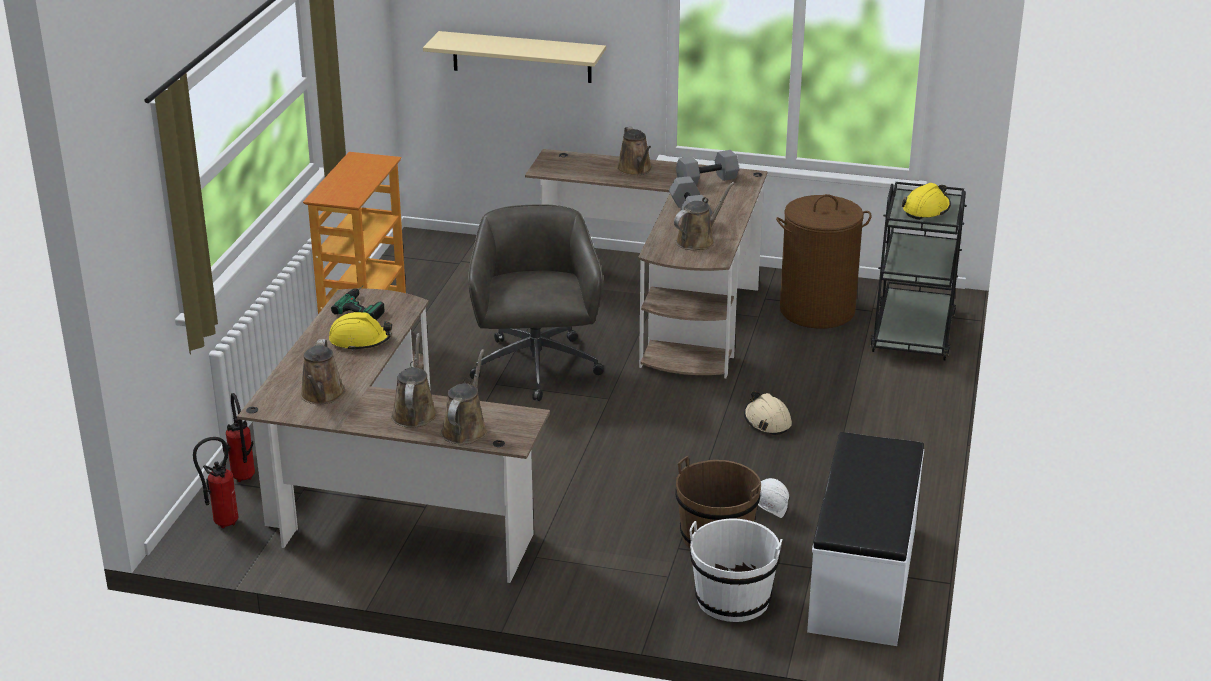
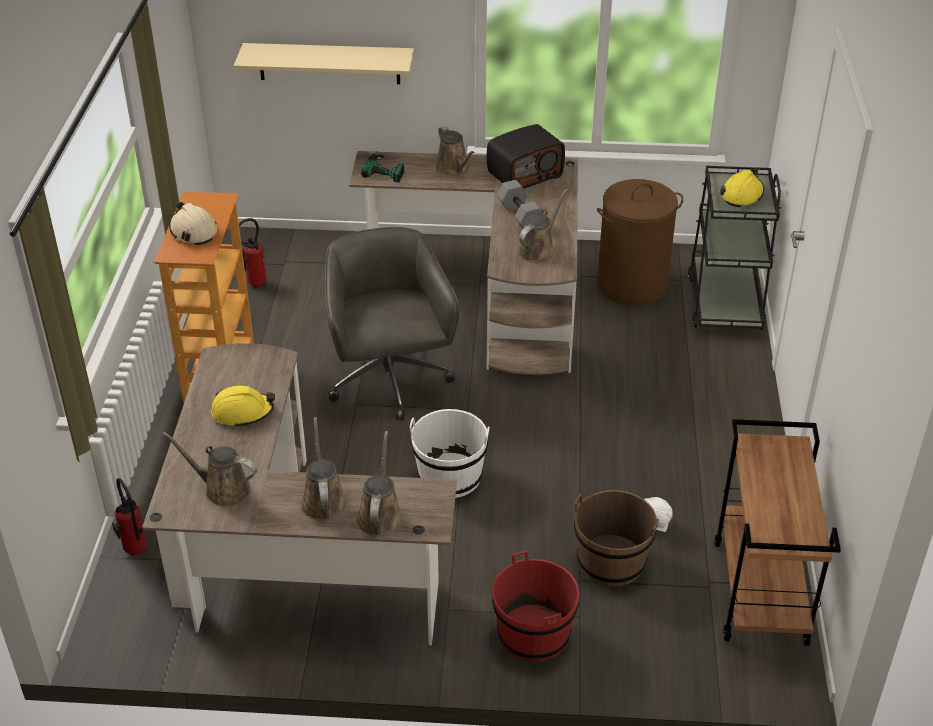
camera: 10 degrees left, 10 degrees up
(221, 523) = (127, 610): fire extinguisher -> fire extinguisher (254, 284)
(322, 395) = (223, 489): brown watering can -> brown watering can turned 120 degrees clockwise
(365, 306) = (236, 367): power drill -> power drill (385, 168)
(616, 585) = (533, 634): none -> red bucket
(707, 179) = (524, 174): grey dumbbell -> radio
(732, 599) = (647, 635): white bucket -> white bucket (450, 476)
(767, 421) = (621, 419): beige hard hat -> beige hard hat (193, 231)
(865, 578) = (761, 593): white bench -> brown cart

